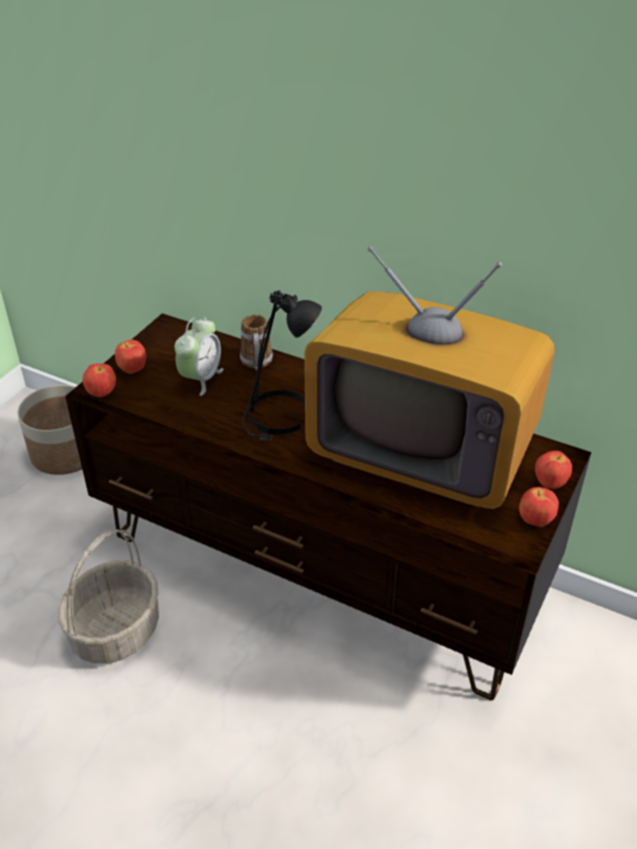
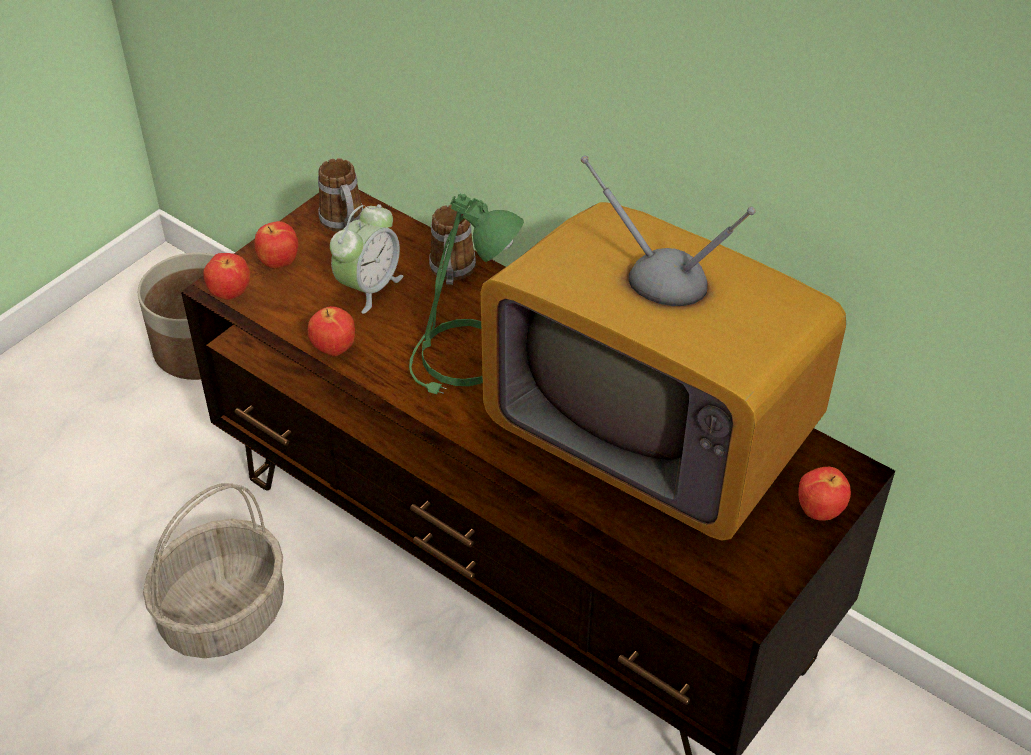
camera: 10 degrees right, 5 degrees up
(174, 341) = (344, 225): none -> mug
(278, 417) = (462, 360): black table lamp -> green table lamp
(535, 521) = (781, 565): apple -> apple (333, 349)

